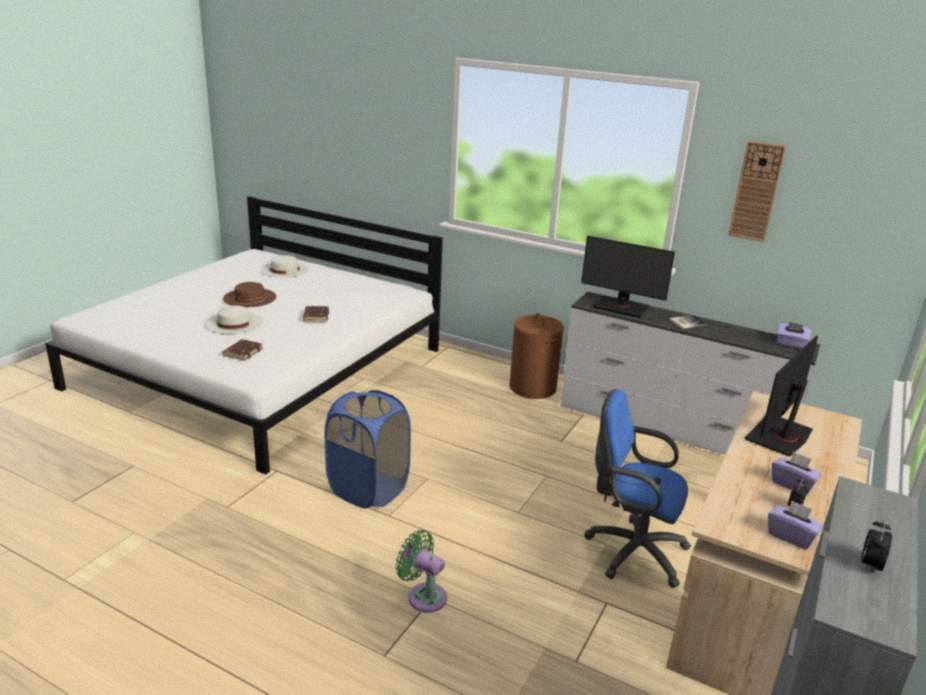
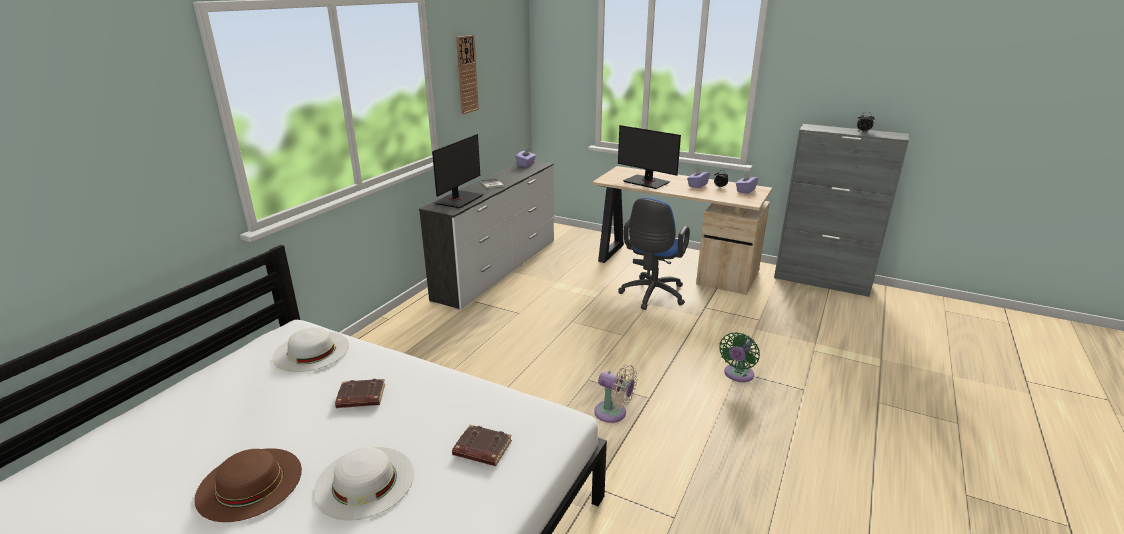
camera: 90 degrees left, 0 degrees up
(284, 269) = (105, 464): white hat -> white hat (311, 351)
(368, 489) = (613, 413): blue laundry basket -> beige fan
(533, 388) = (421, 322): brown laundry basket -> none

